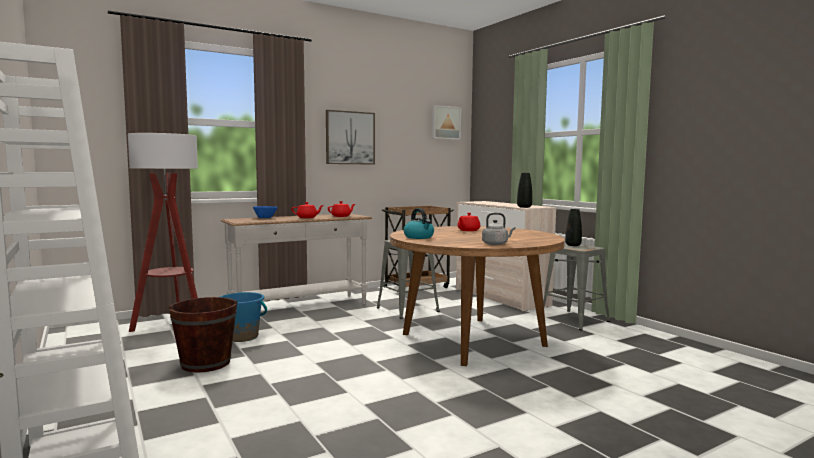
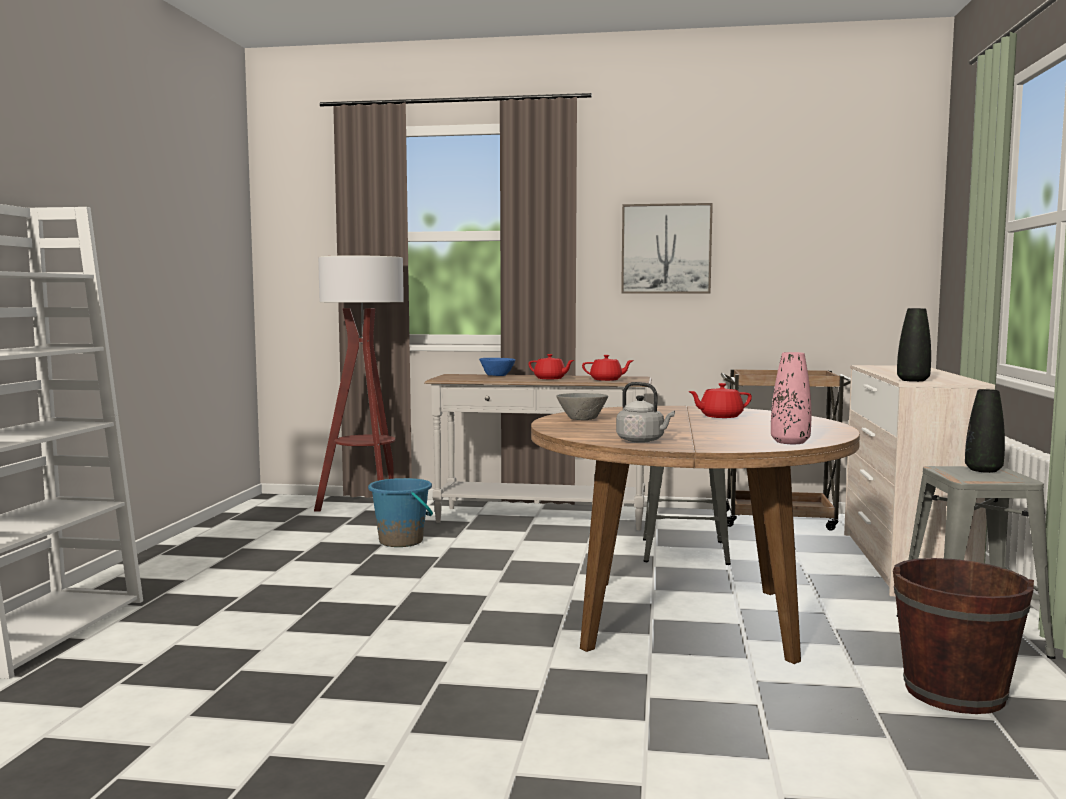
camera: 40 degrees right, 0 degrees up
(205, 363) = (308, 562): brown bucket -> brown bucket (954, 692)
(419, 237) = (583, 419): kettle -> grey bowl
(445, 122) = (874, 210): picture -> none
(546, 238) = (790, 442): none -> pink vase

